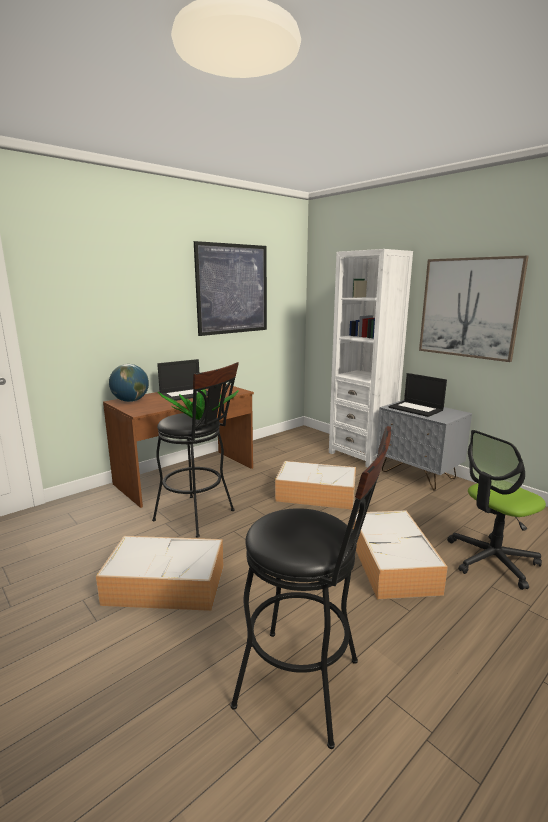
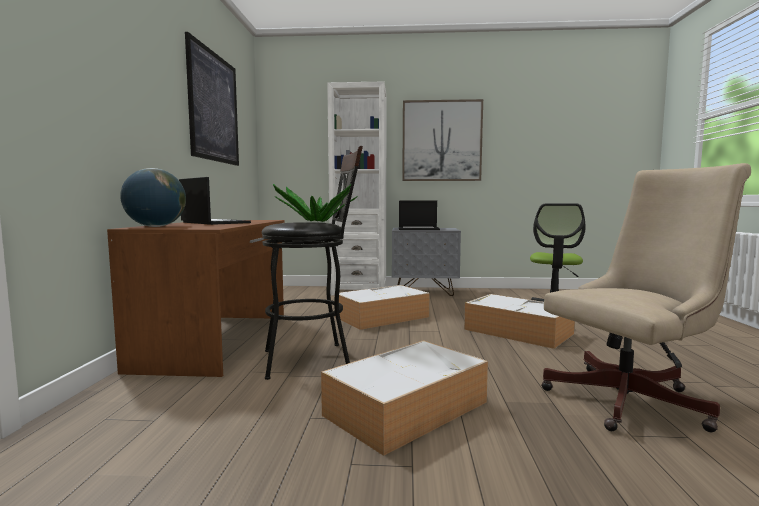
camera: 45 degrees left, 10 degrees down
(186, 394) = (214, 222): laptop -> laptop turned 60 degrees counterclockwise
(309, 686) = (634, 399): black stool -> beige office chair

